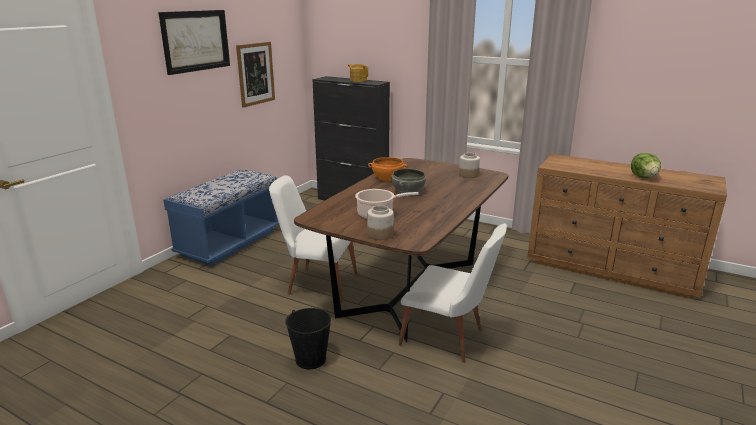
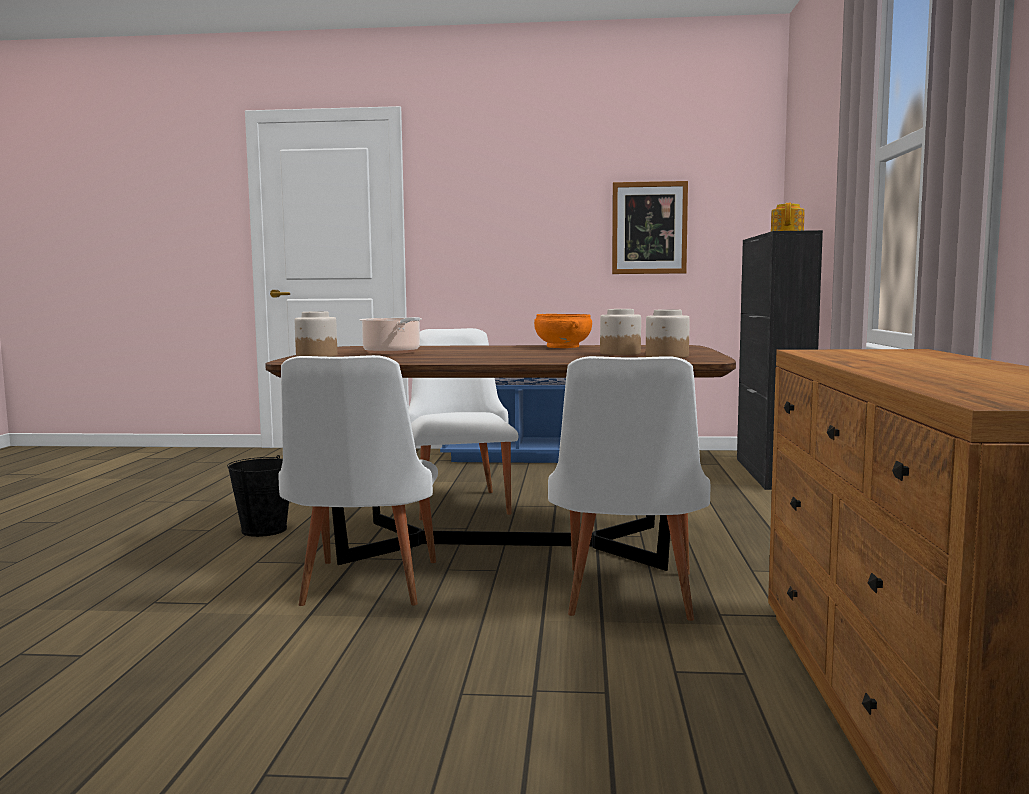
camera: 65 degrees right, 15 degrees down
(195, 41) = (538, 172): picture -> none
(407, 191) = (513, 352): grey bowl -> none
(443, 177) = (619, 353): none -> jar
(500, 281) = (627, 599): none -> white chair
(644, 177) = (923, 373): lettuce -> none

